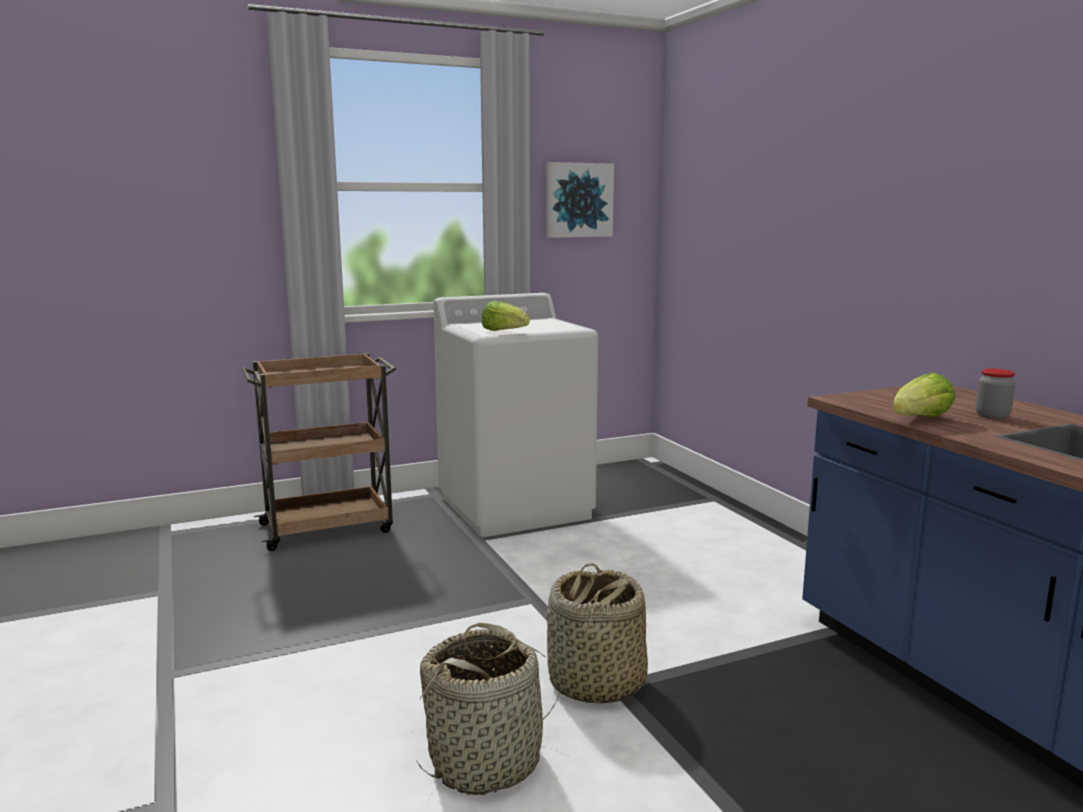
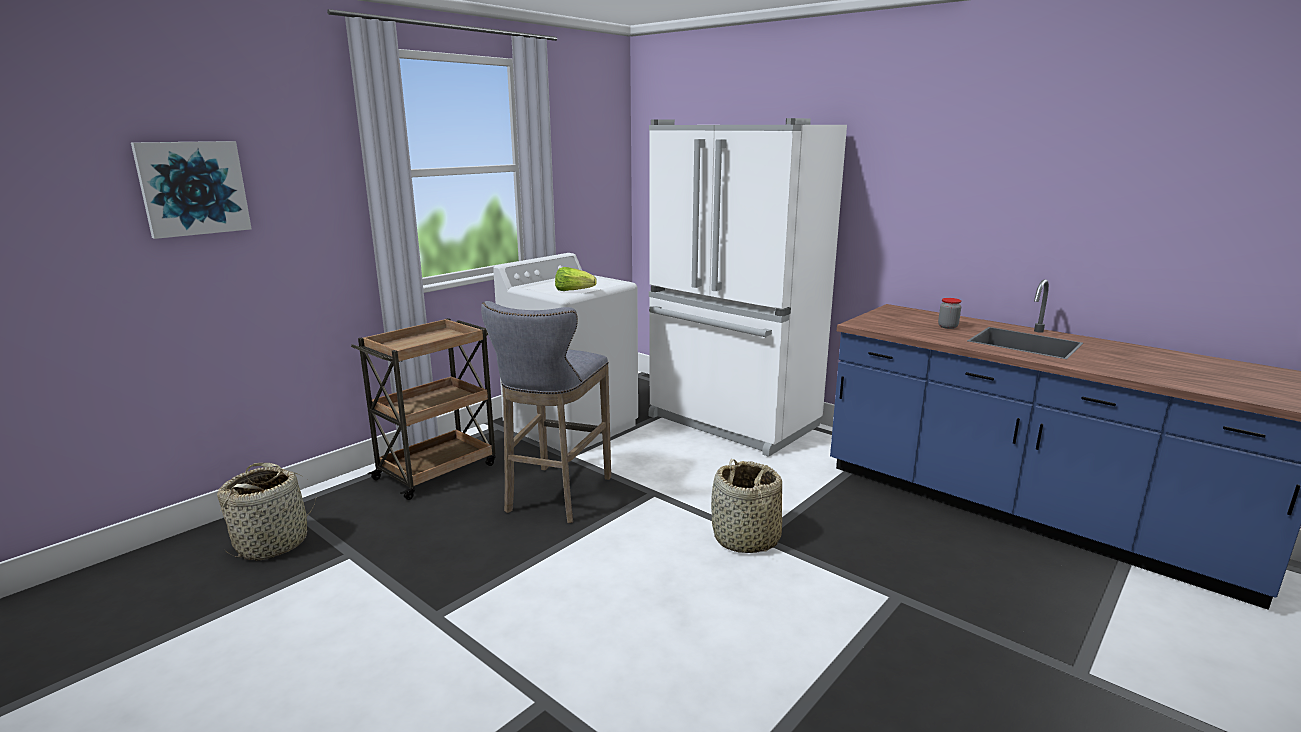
camera: 25 degrees left, 5 degrees up
(418, 579) = (556, 496): none -> grey stool
(486, 761) = (728, 605): basket -> basket (273, 543)
(578, 200) = (579, 174): picture -> picture (193, 188)
(720, 536) = (732, 422): none -> white fridge
(920, 419) = (918, 334): lettuce -> none

